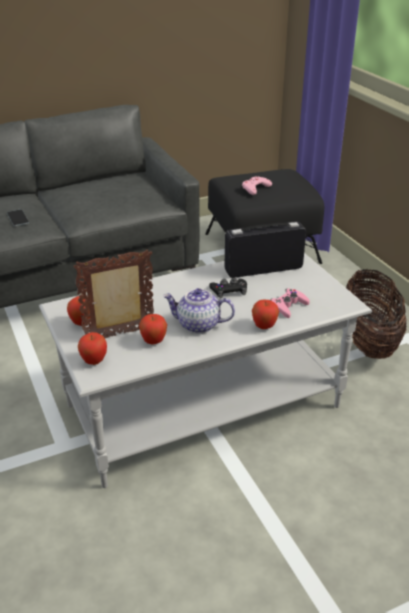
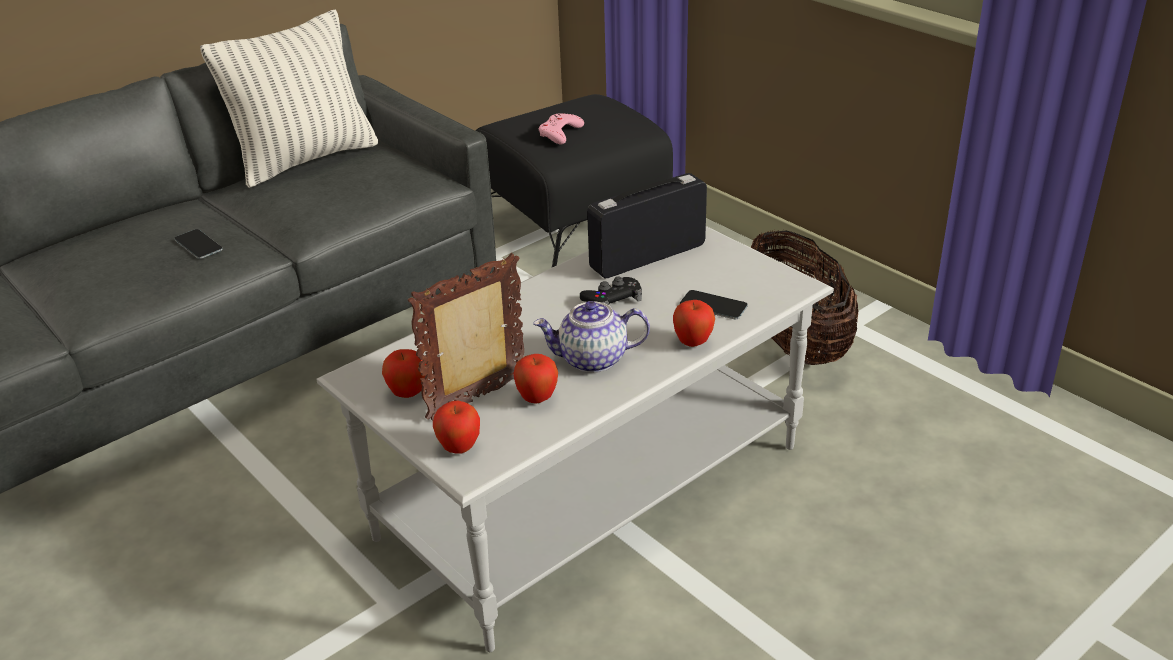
camera: 15 degrees left, 0 degrees up
(99, 180) = (305, 159): none -> pillow
(288, 306) = (713, 305): pink game controller -> phone

